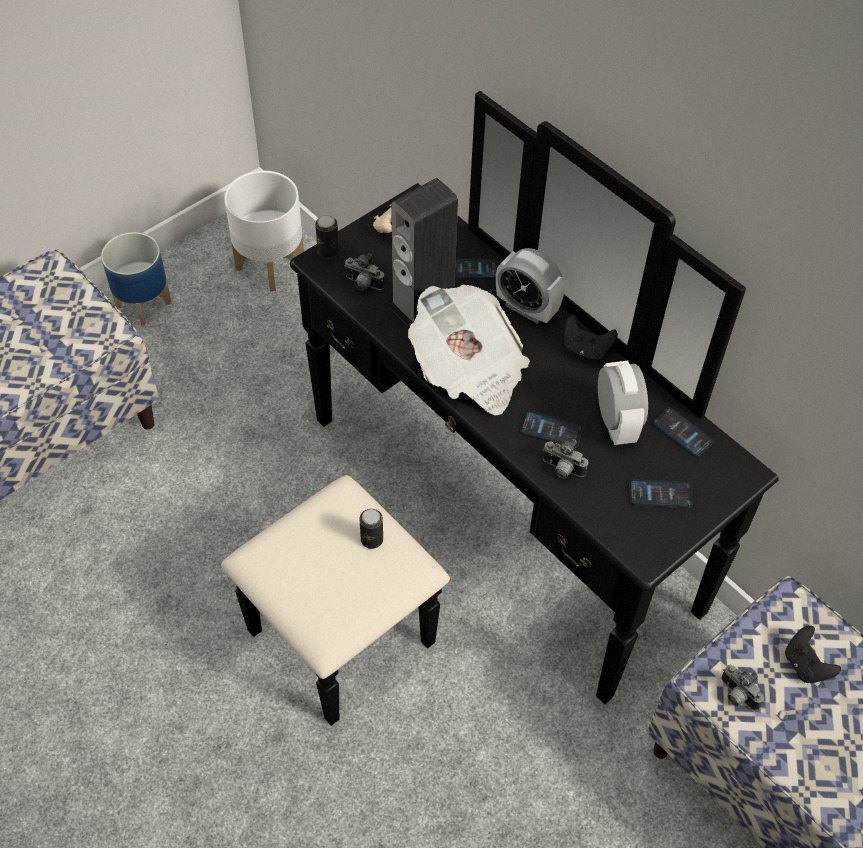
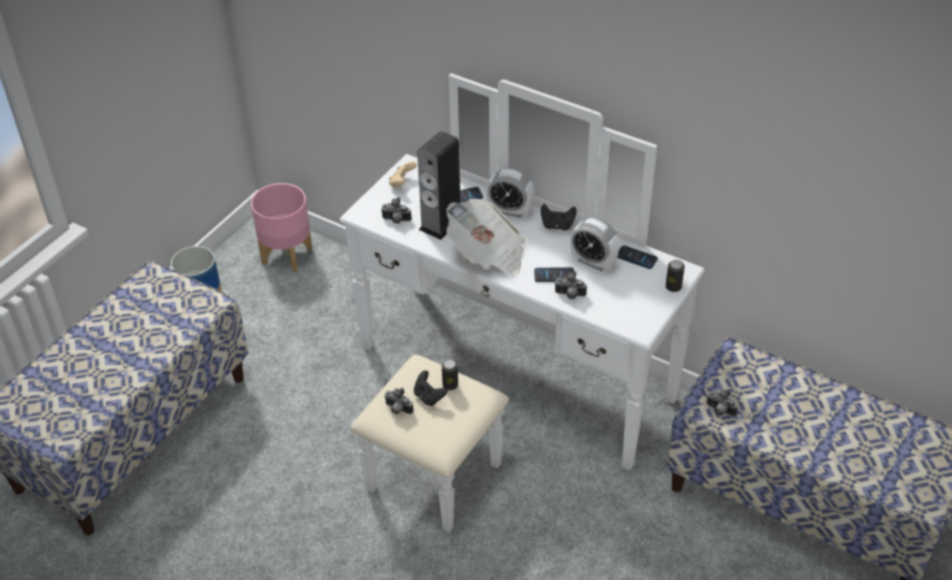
camera: 15 degrees left, 10 degrees down
(269, 265) = (286, 255): white planter -> pink planter
(287, 558) = (397, 410): none -> camera
(328, 251) = (364, 206): can -> can (673, 287)
(468, 540) = (499, 395): black dresser -> white dresser
(616, 423) = (593, 262): alarm clock -> alarm clock turned 150 degrees clockwise
(660, 494) = (636, 294): phone -> none
(805, 665) = (755, 384): black game controller -> black game controller (429, 397)

